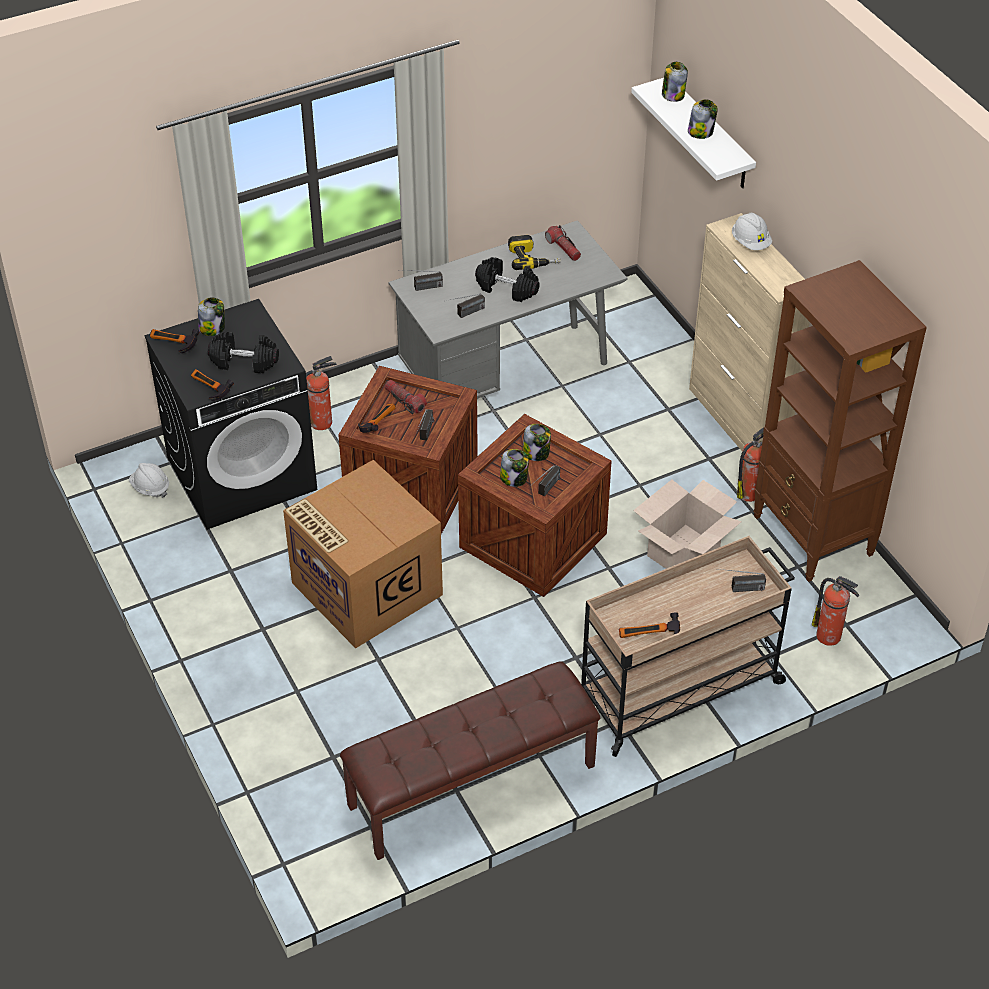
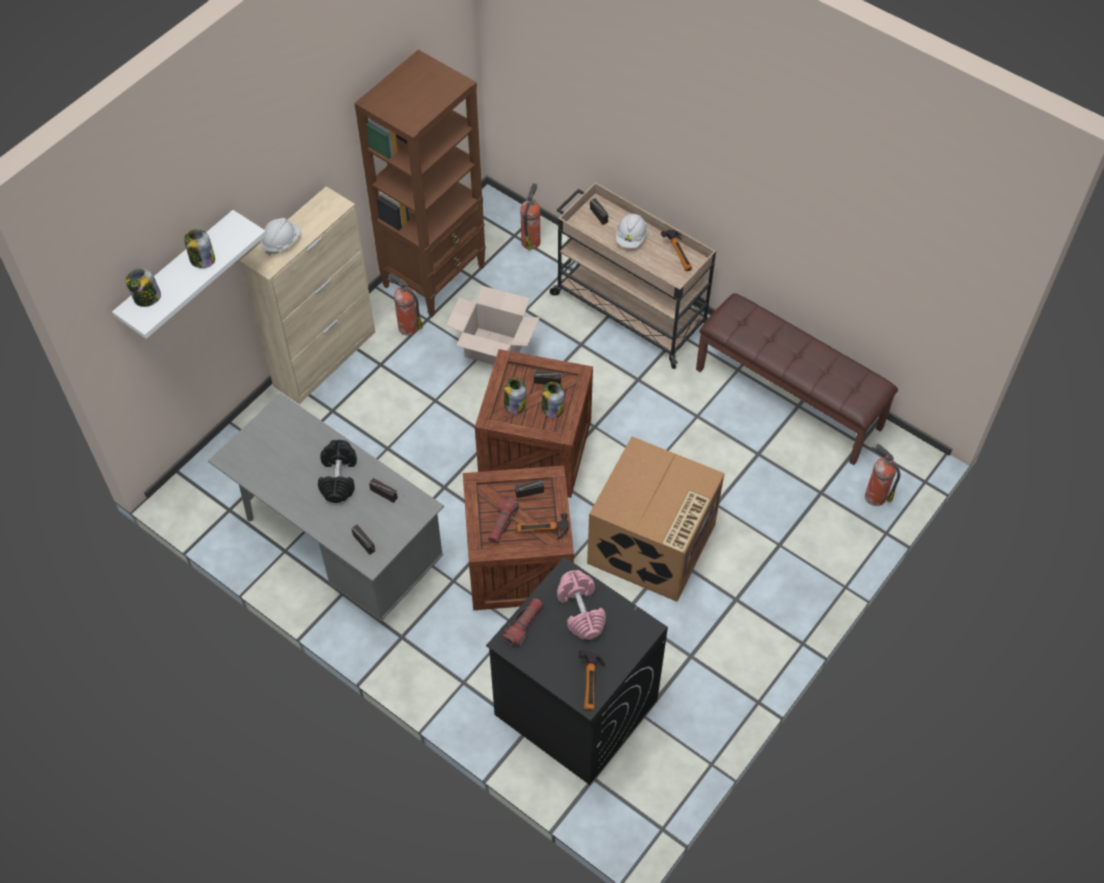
camera: 115 degrees left, 10 degrees up
(150, 488) = (634, 778): white hard hat -> white hard hat (631, 238)
(209, 391) = (634, 620): hammer -> none
(212, 328) = (549, 663): jar -> none
(244, 362) = (580, 611): black dumbbell -> pink dumbbell
(322, 422) = (476, 672): fire extinguisher -> fire extinguisher (874, 496)
(533, 258) = (283, 474): power drill -> none
(563, 248) = (257, 456): flashlight -> flashlight (524, 625)

